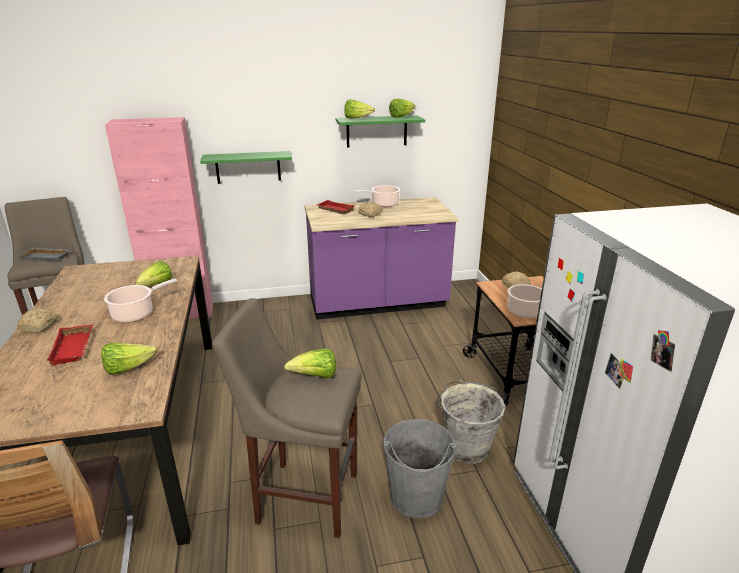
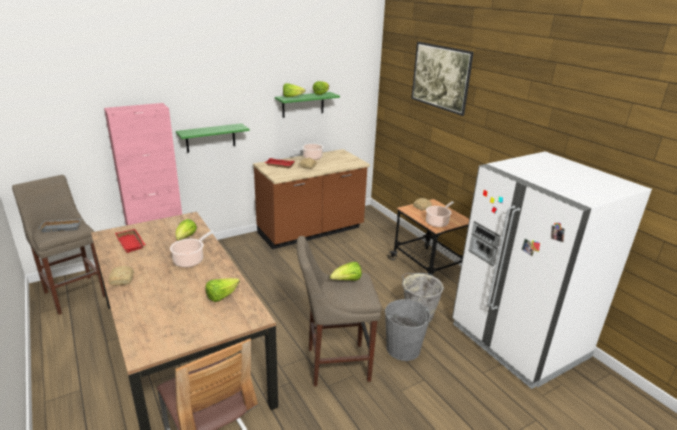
camera: 20 degrees left, 0 degrees up
(74, 348) = (168, 290): red tray -> red tray (132, 243)
(378, 304) = (311, 232): purple counter -> brown counter
(560, 112) = (438, 92): none -> picture

